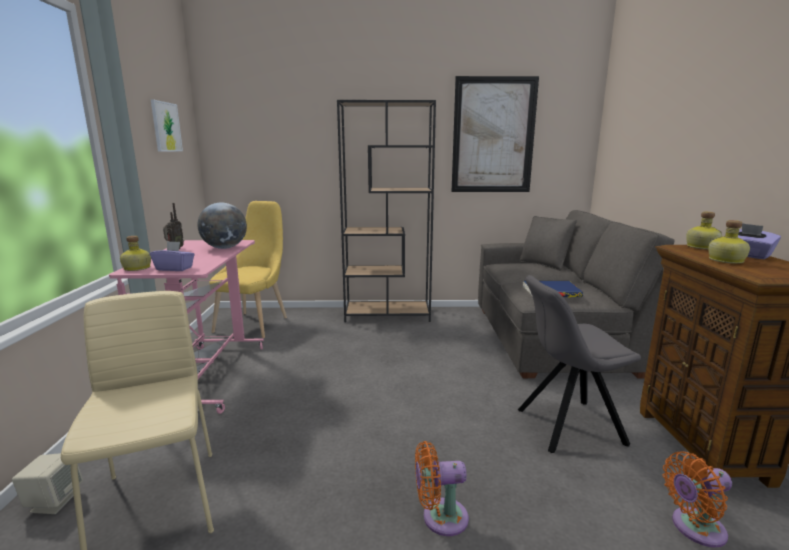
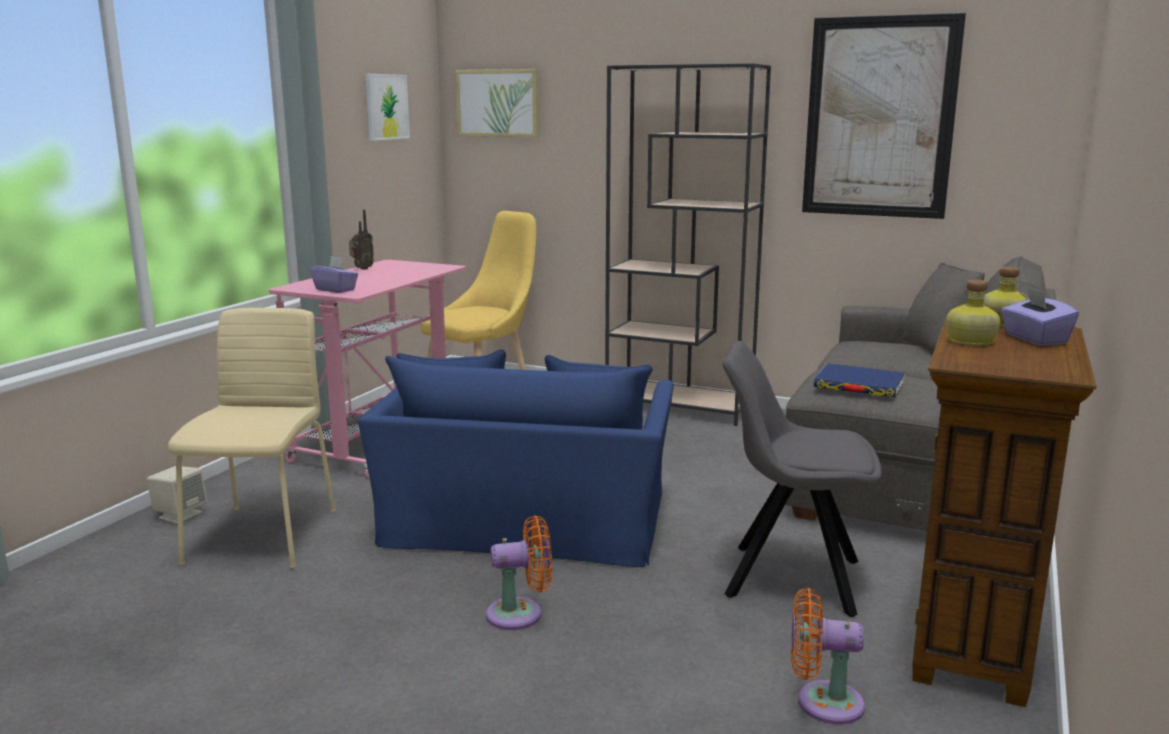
camera: 25 degrees right, 0 degrees up
(136, 268) = (299, 286): bottle -> none
(224, 248) = (417, 272): globe -> none
(243, 127) = (498, 103): none -> picture
(367, 420) = (526, 517): none -> blue armchair
(440, 517) = (520, 614): orange fan -> orange fan turned 150 degrees clockwise

